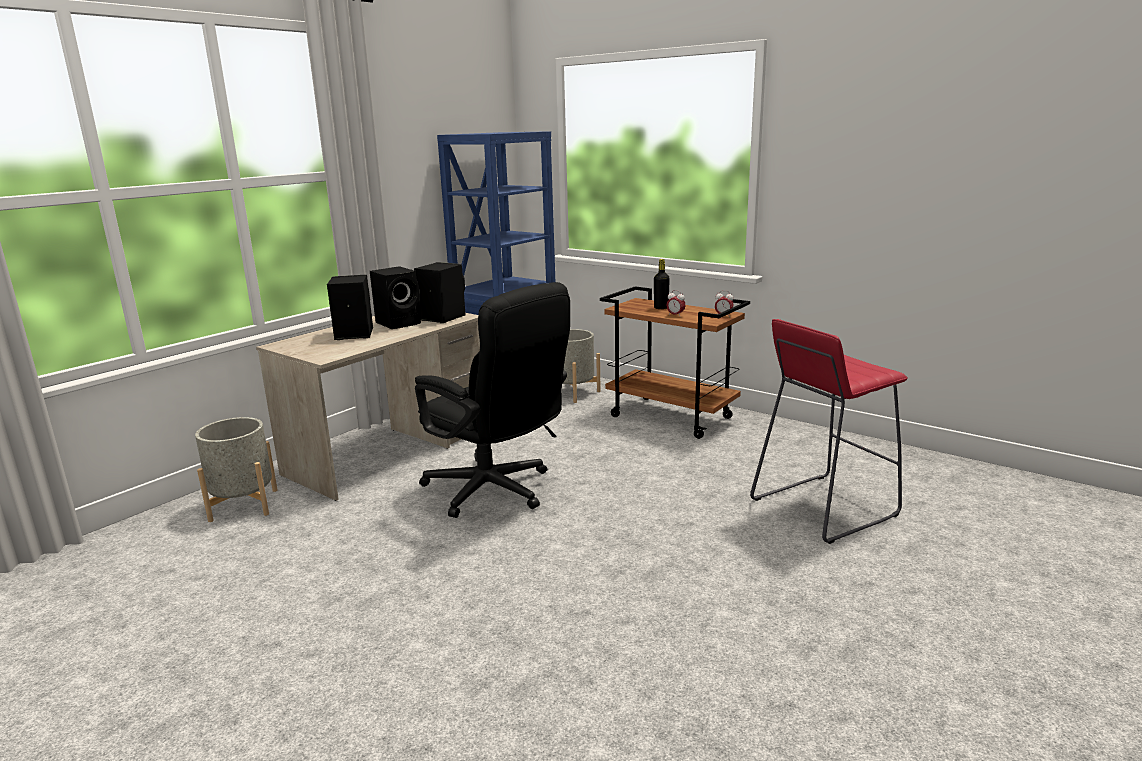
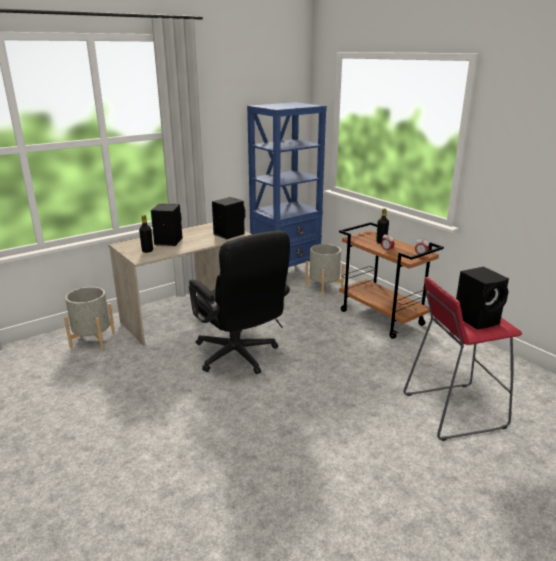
camera: 15 degrees right, 5 degrees up
(328, 347) = (147, 251): none -> black bottle
(400, 323) = (200, 235): black speaker -> black speaker (477, 319)

